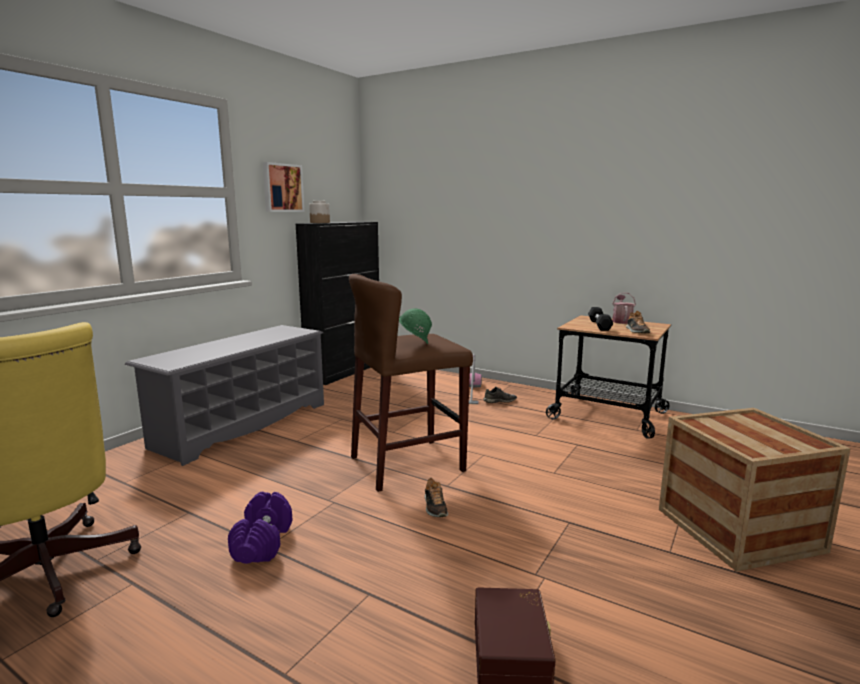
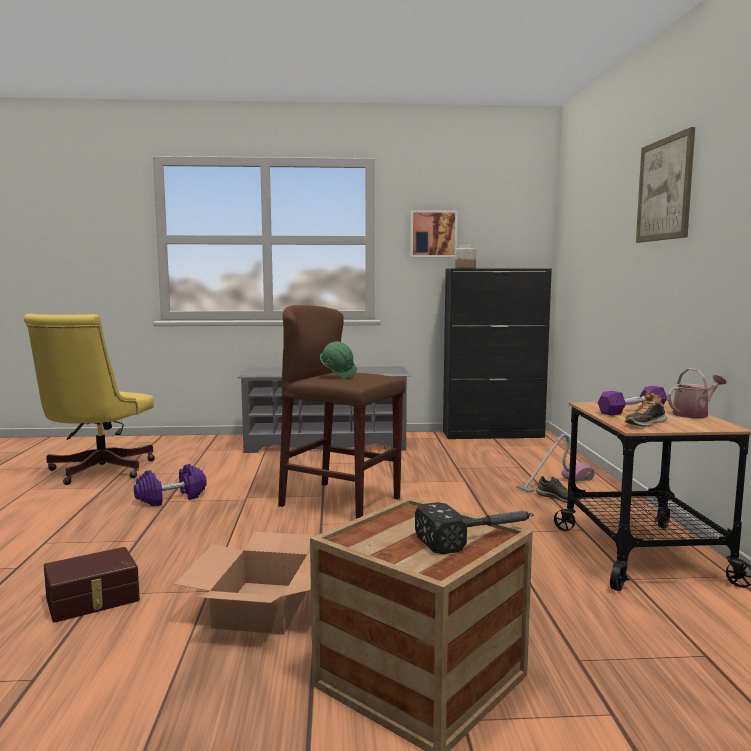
camera: 55 degrees right, 5 degrees down
(435, 507) = (277, 529): shoe -> none
(540, 170) = (664, 189): none -> picture
(597, 558) = (262, 607): none -> cardboard box
(599, 325) = (632, 410): black dumbbell -> purple dumbbell
(756, 420) = (480, 537): none -> hammer

